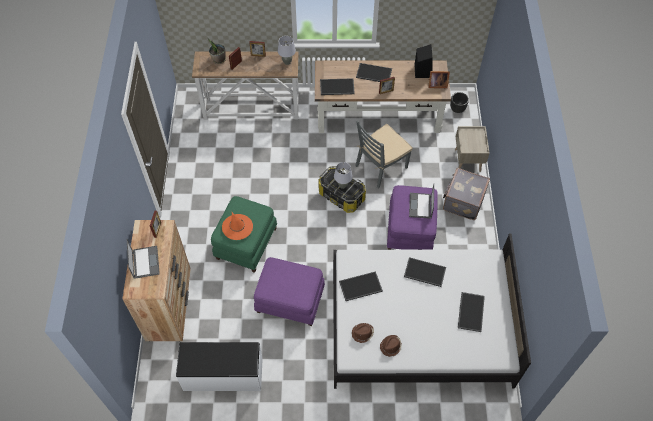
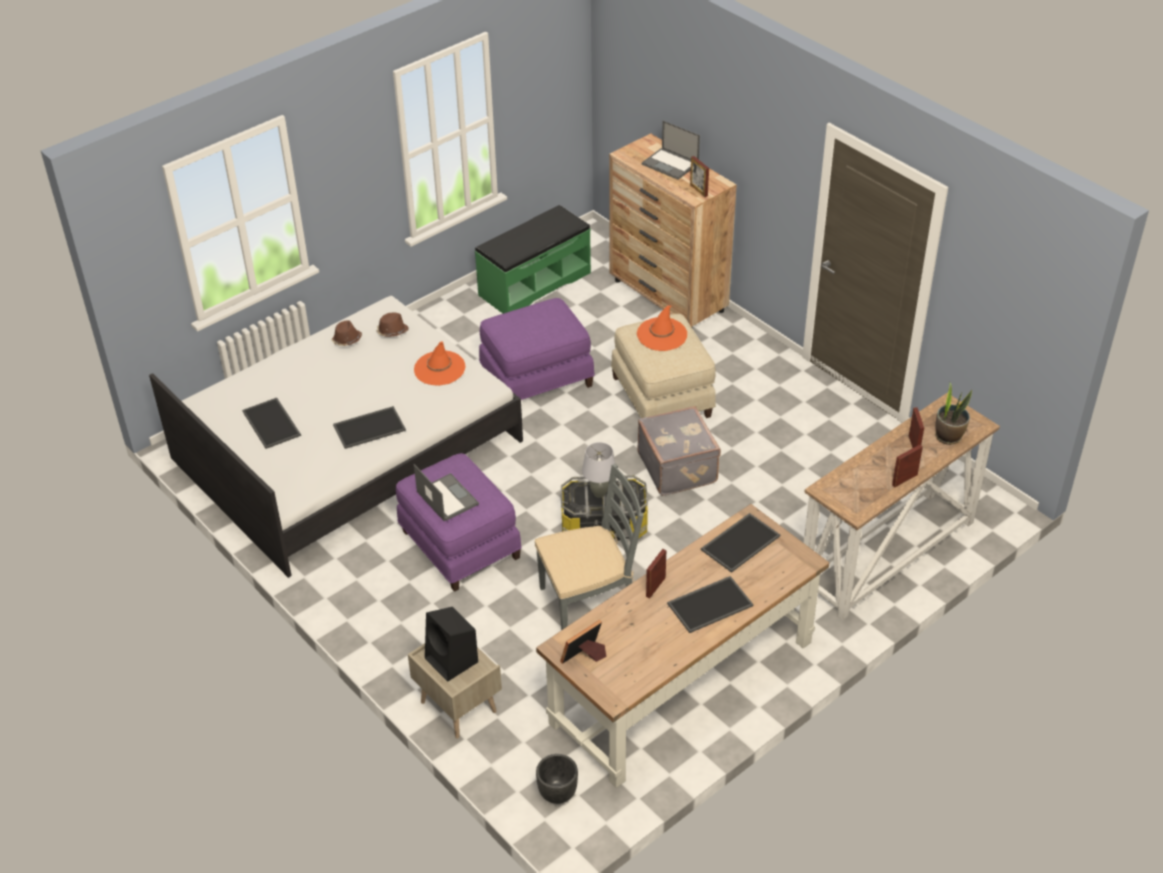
camera: 140 degrees right, 15 degrees down
(223, 375) = (534, 283): white bench -> green bench
(245, 243) = (663, 396): green ottoman -> beige ottoman
(287, 62) = (848, 498): grey table lamp -> none
(360, 287) = (439, 368): tray -> orange hat
(381, 167) = (589, 601): grey chair -> grey chair turned 60 degrees clockwise
(423, 70) = (634, 666): black speaker -> black speaker (452, 660)
(462, 201) = (412, 634): grey suitcase -> grey suitcase (678, 467)

